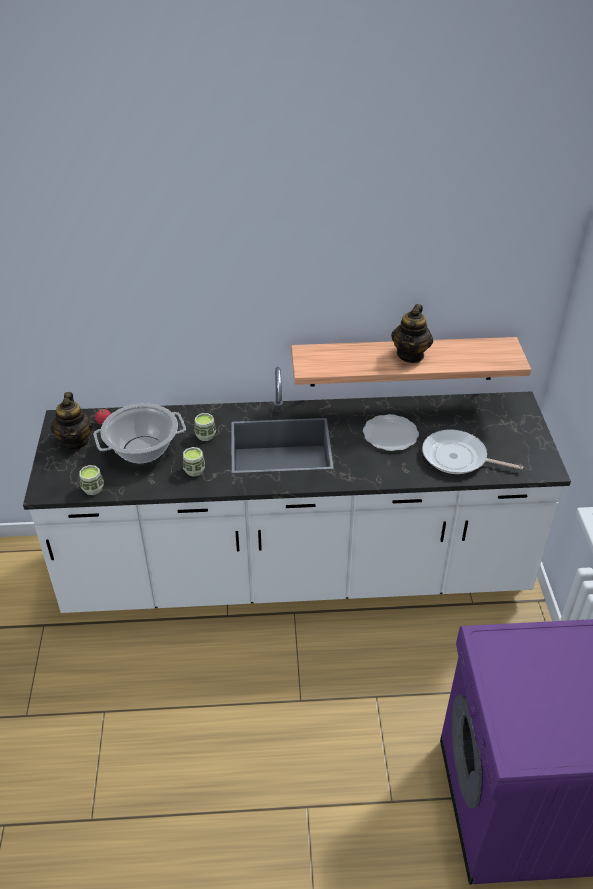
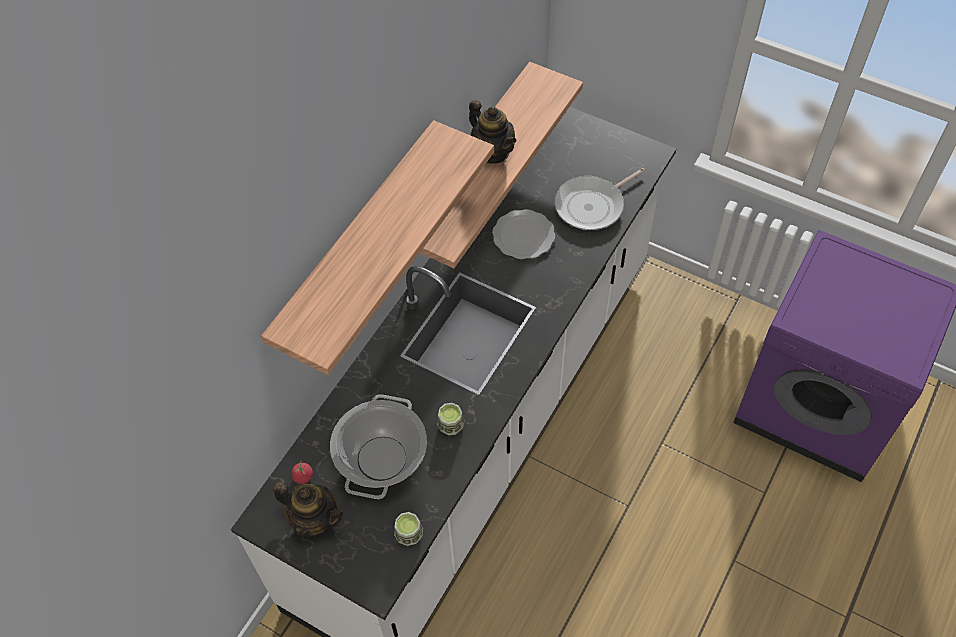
camera: 55 degrees left, 15 degrees up
(205, 435) = (404, 390): cup -> none
(241, 306) = (356, 242): none -> shelf

